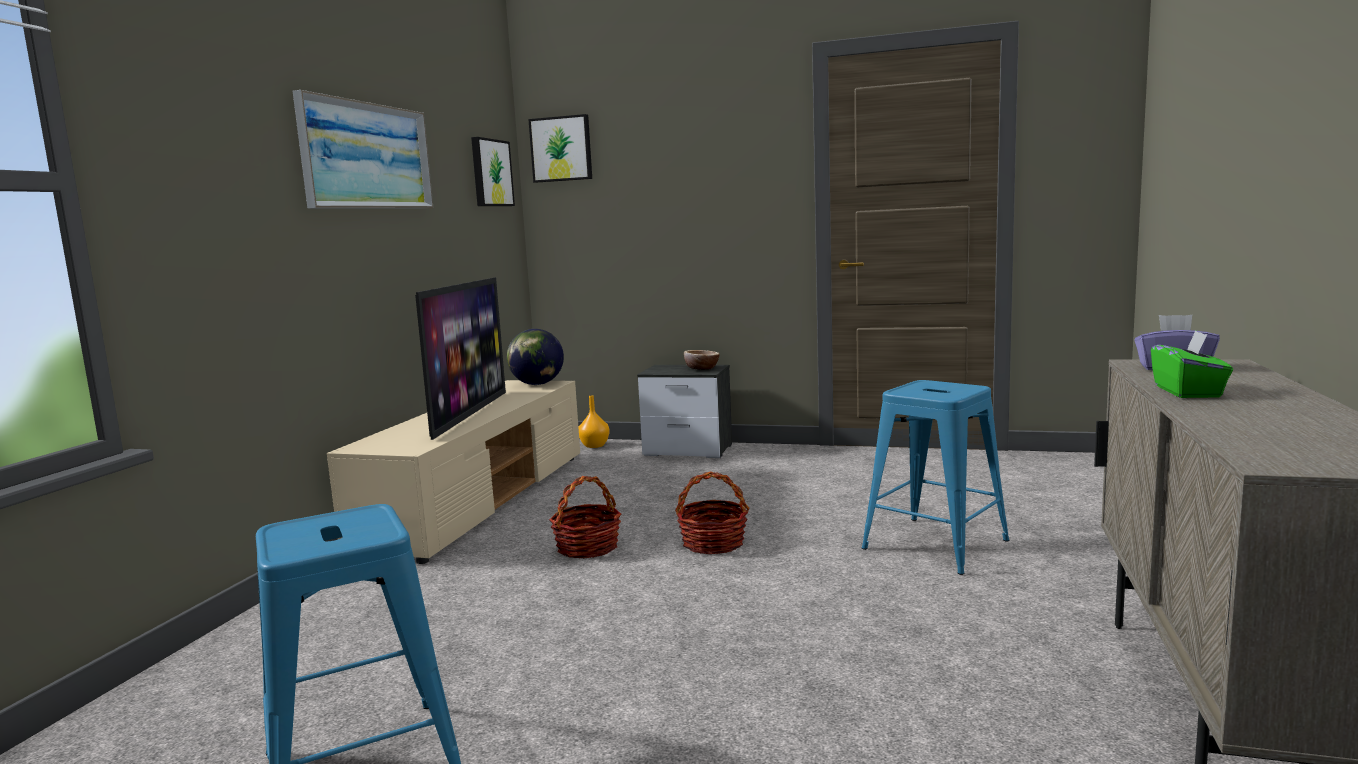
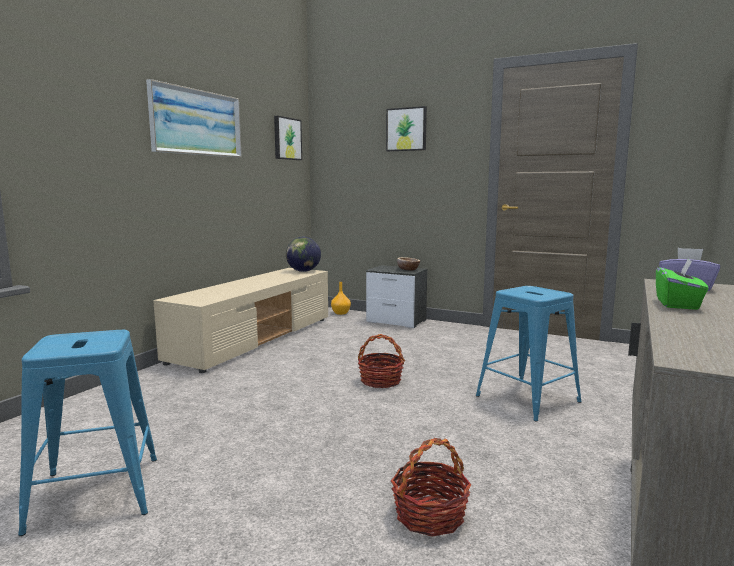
camera: 10 degrees right, 0 degrees up
(469, 414) = (250, 285): television -> none
(561, 149) = (334, 126): picture -> picture (406, 129)
(587, 547) = (302, 374): basket -> basket (429, 515)

